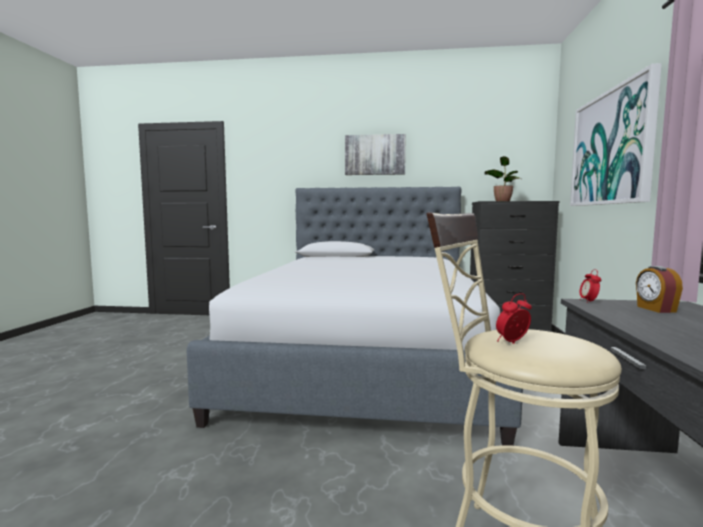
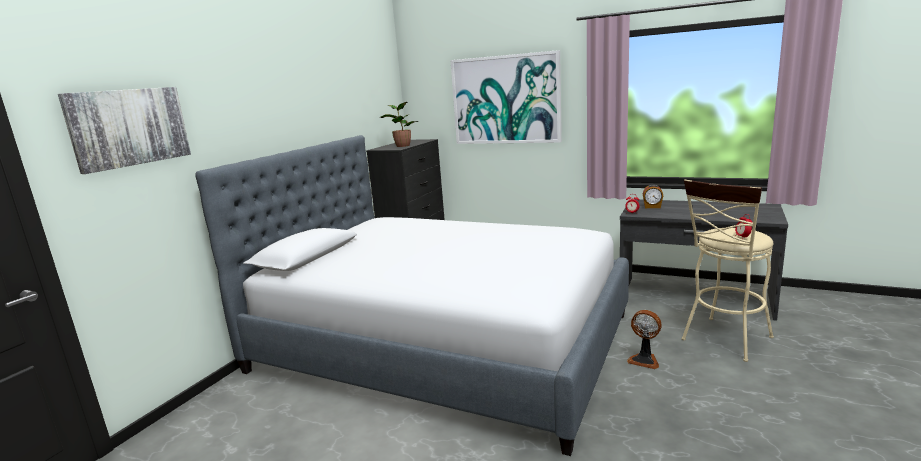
camera: 70 degrees left, 10 degrees up
(375, 155) = (274, 104): picture -> picture (129, 127)
(387, 467) = (644, 360): none -> fan

